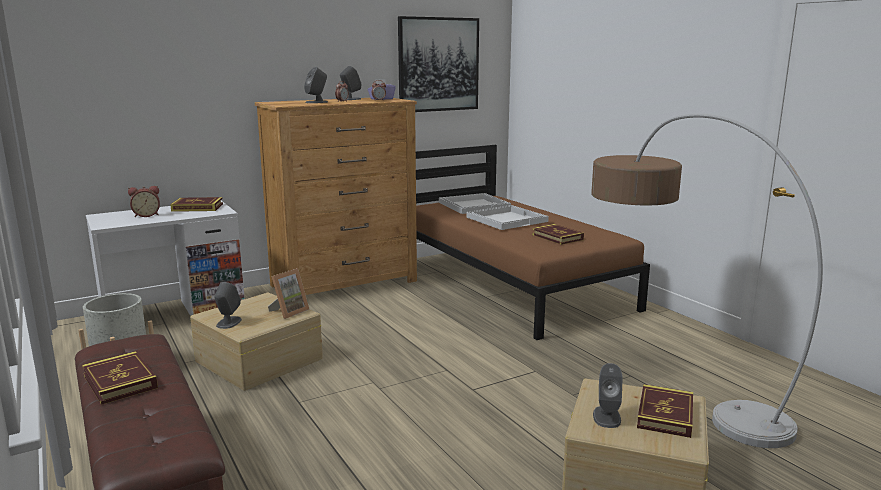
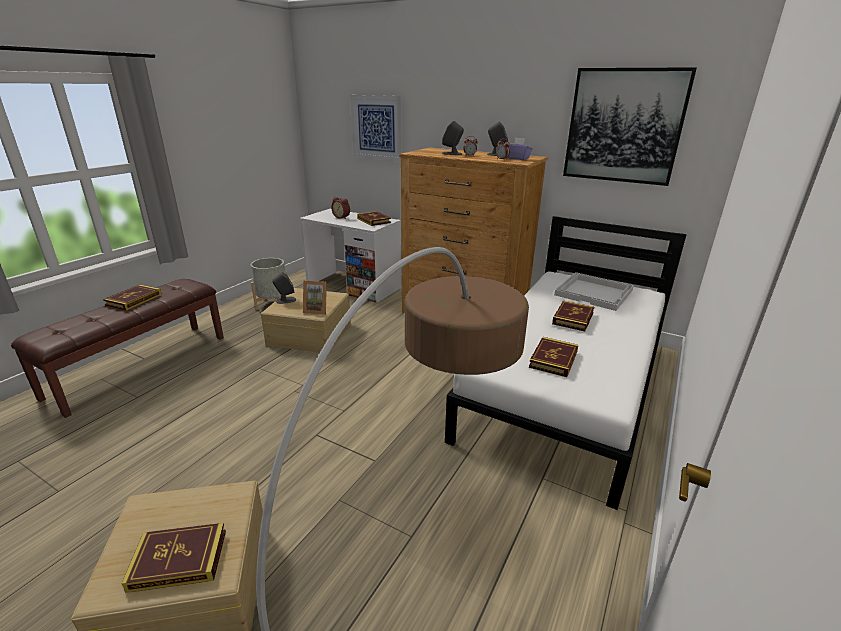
camera: 60 degrees right, 10 degrees up
(166, 85) = (377, 127): none -> picture
(507, 219) = (573, 318): white tray -> book
(510, 283) = (567, 387): brown bed -> white bed
(606, 417) = (168, 514): grey speaker -> none

